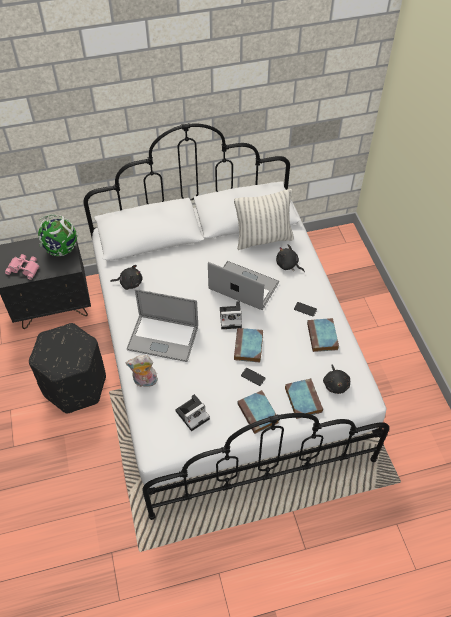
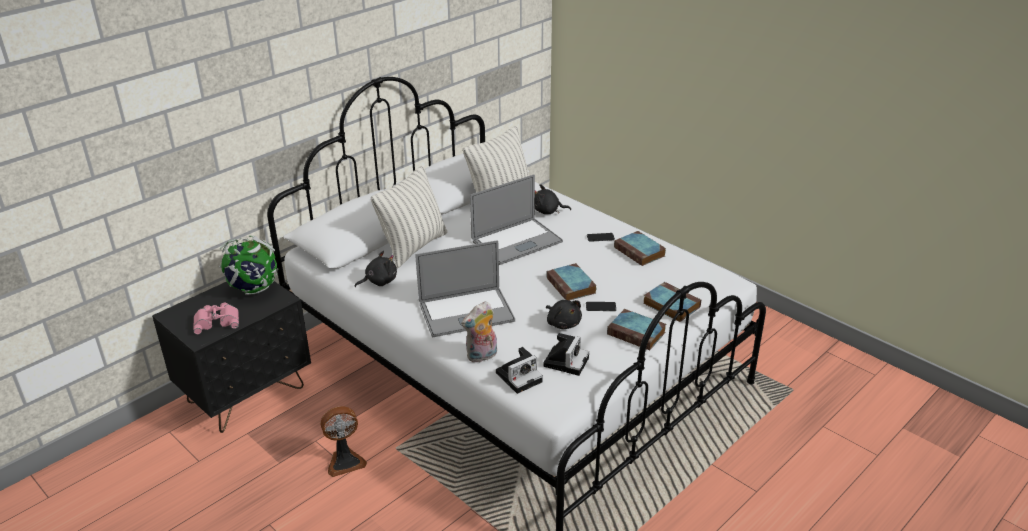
camera: 30 degrees left, 20 degrees down
(76, 386) = (345, 461): black ottoman -> fan
(173, 260) = (414, 247): none -> pillow
(231, 318) = (529, 270): camera -> camera (520, 376)
(243, 286) = (517, 241): laptop -> laptop turned 150 degrees clockwise
(335, 384) = (690, 281): black plush toy -> black plush toy (563, 323)

